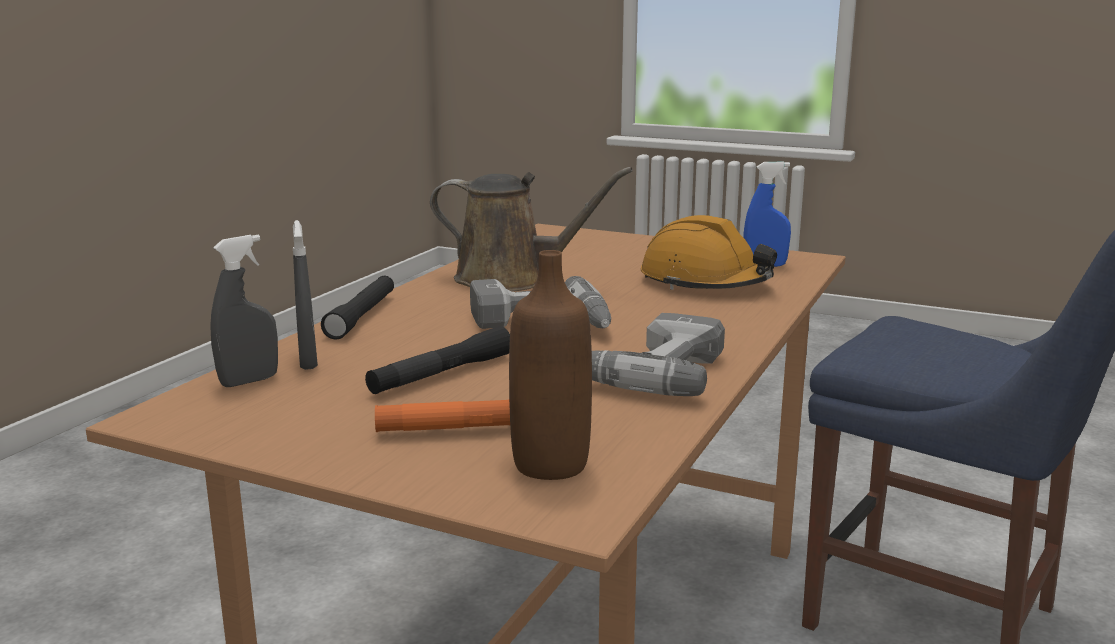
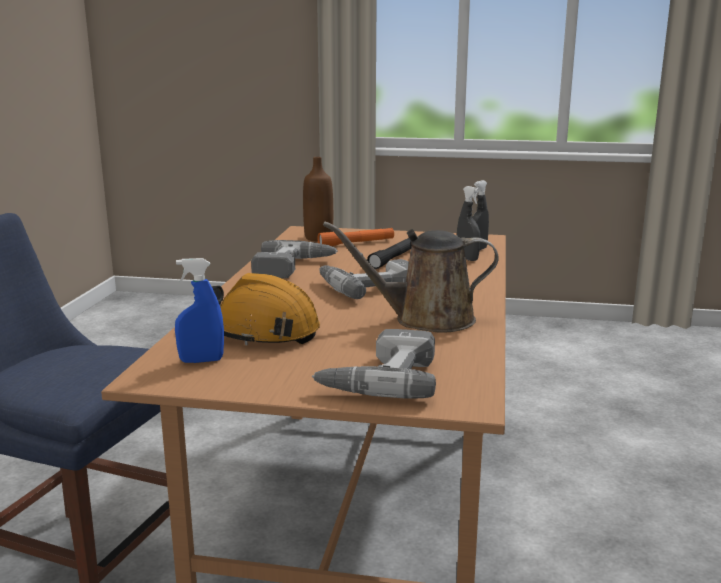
camera: 165 degrees right, 0 degrees up
(362, 316) = (485, 282): black flashlight -> none
(603, 245) = (379, 377): none -> power drill

